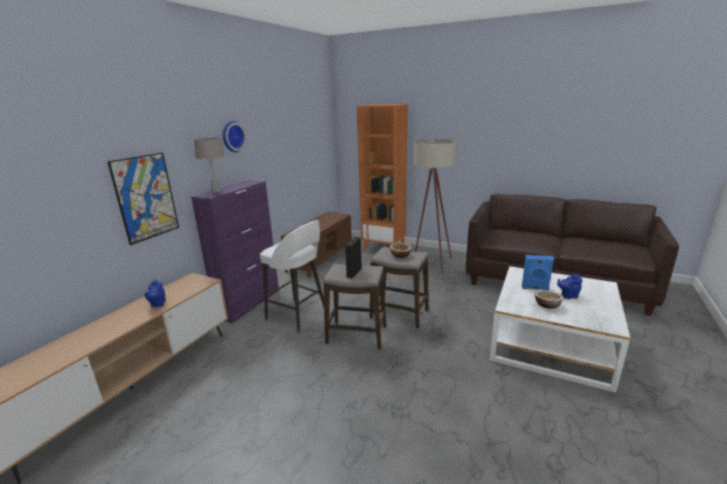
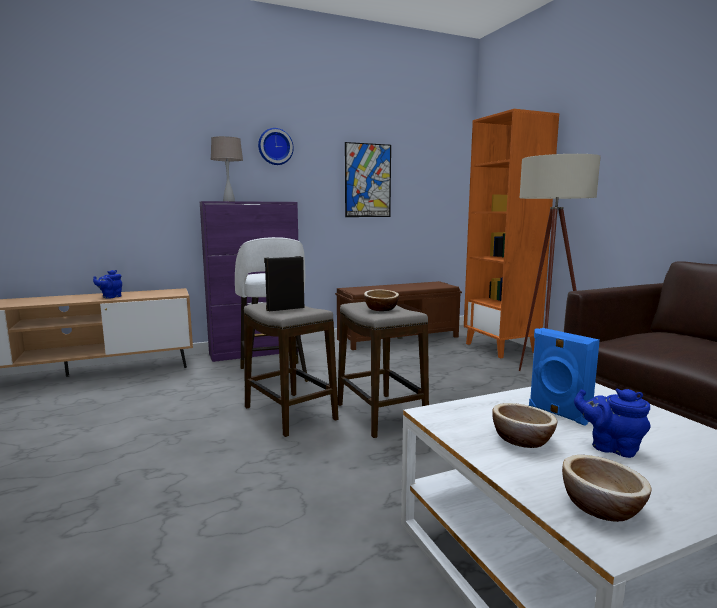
camera: 40 degrees right, 10 degrees down
(146, 197) = (144, 190): picture -> picture (368, 180)
(599, 319) = (601, 506): none -> bowl

